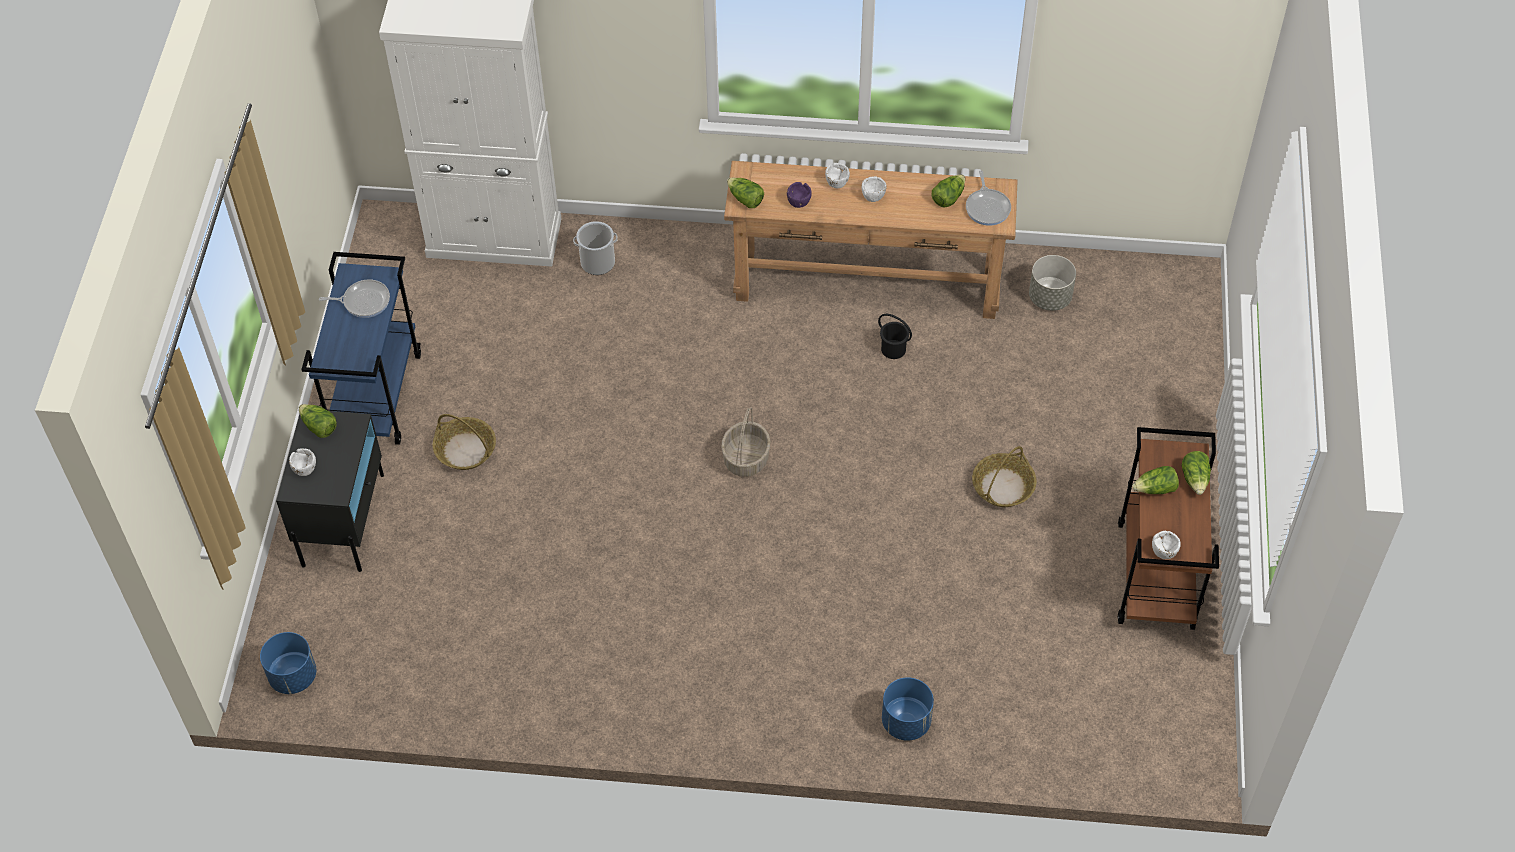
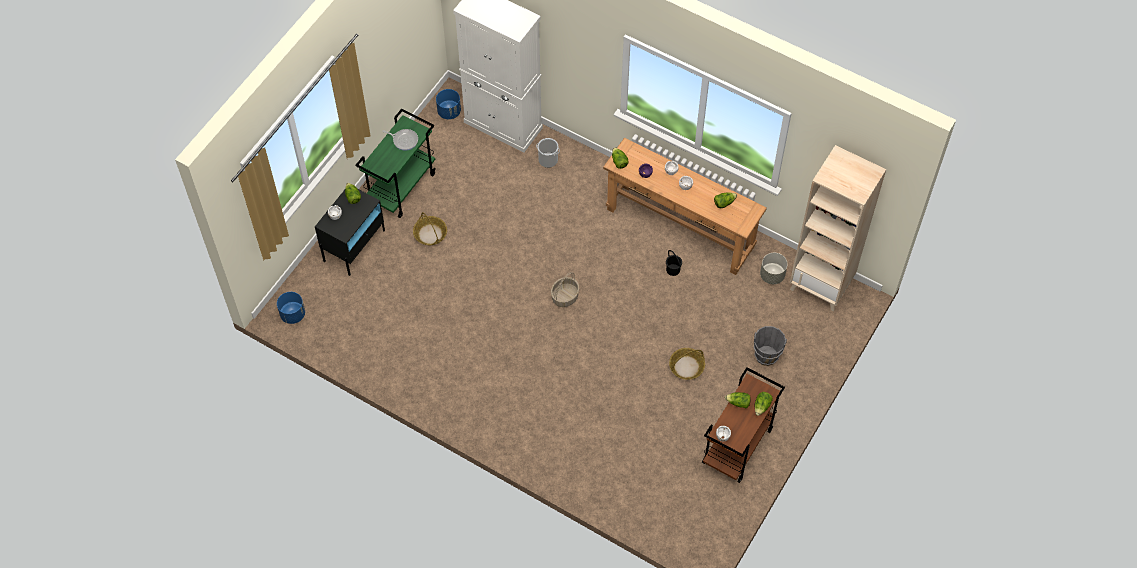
camera: 25 degrees right, 5 degrees up
(375, 395) = (401, 187): blue cart -> green cart
(906, 721) = (568, 464): blue planter -> blue planter (449, 111)
(987, 207) = (741, 216): frying pan -> none
(1114, 419) = (766, 355): none -> grey bucket
(1132, 283) = (821, 285): none -> beige bookcase

